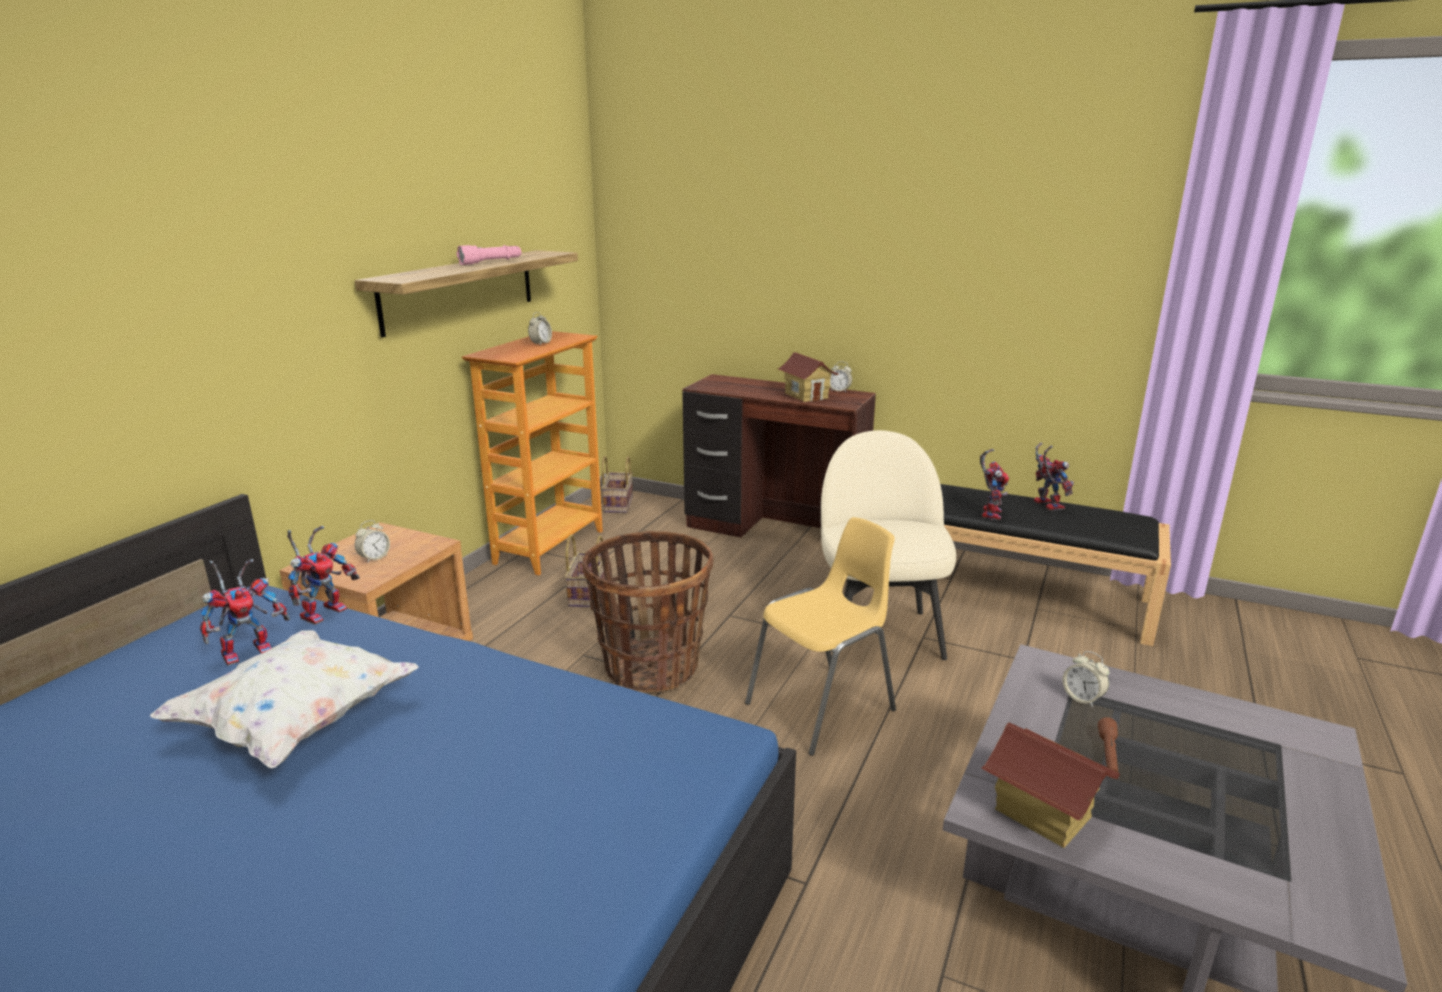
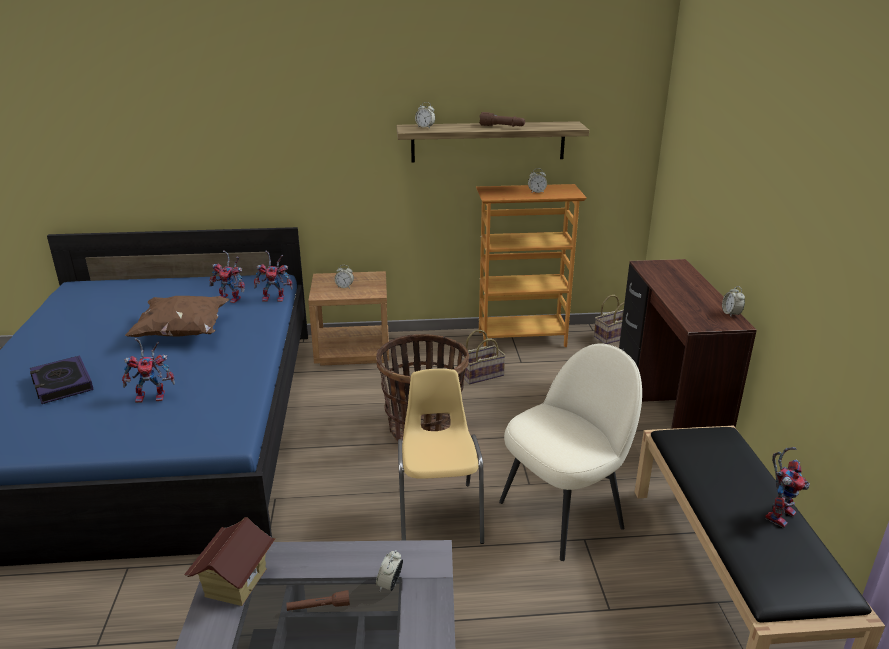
camera: 60 degrees right, 5 degrees up
(286, 927) = (62, 384): none -> book
(298, 724) = (183, 332): white pillow -> brown pillow
(409, 275) = (425, 127): none -> alarm clock
(491, 262) = (502, 127): pink flashlight -> brown flashlight
(806, 396) = (690, 305): toy house -> none
(823, 707) = (439, 514): yellow chair -> yellow chair turned 120 degrees counterclockwise
(989, 512) = (707, 481): toy robot -> toy robot (153, 396)

